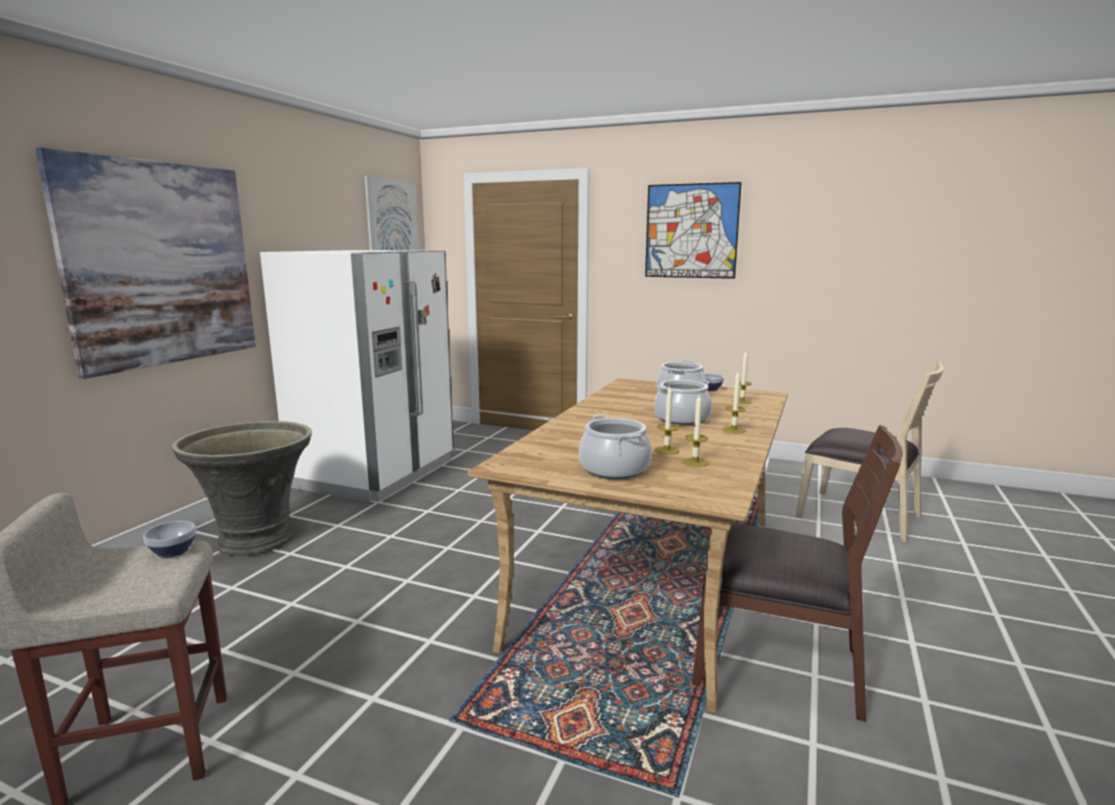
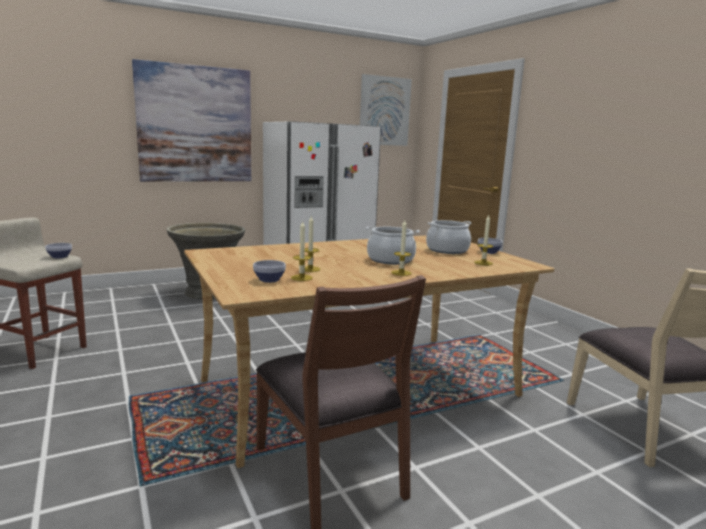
camera: 40 degrees right, 0 degrees up
(614, 469) = (246, 267): cooking pot -> none
(682, 474) = (270, 279): none -> bowl
(691, 231) = (596, 113): picture -> none

